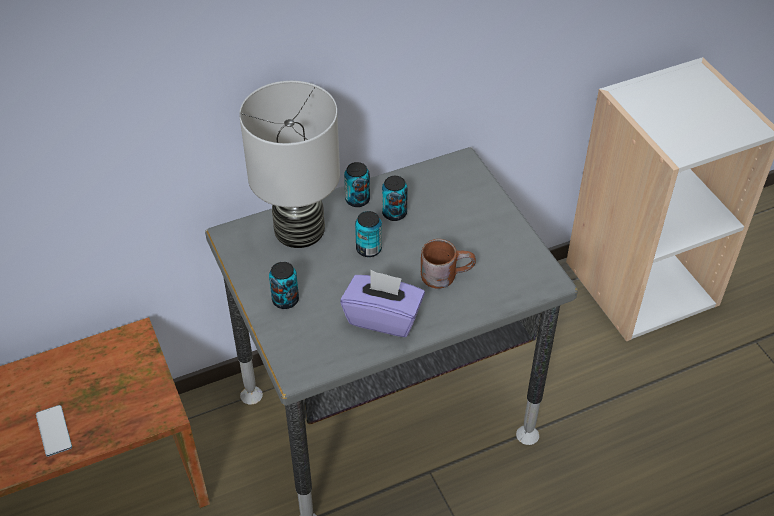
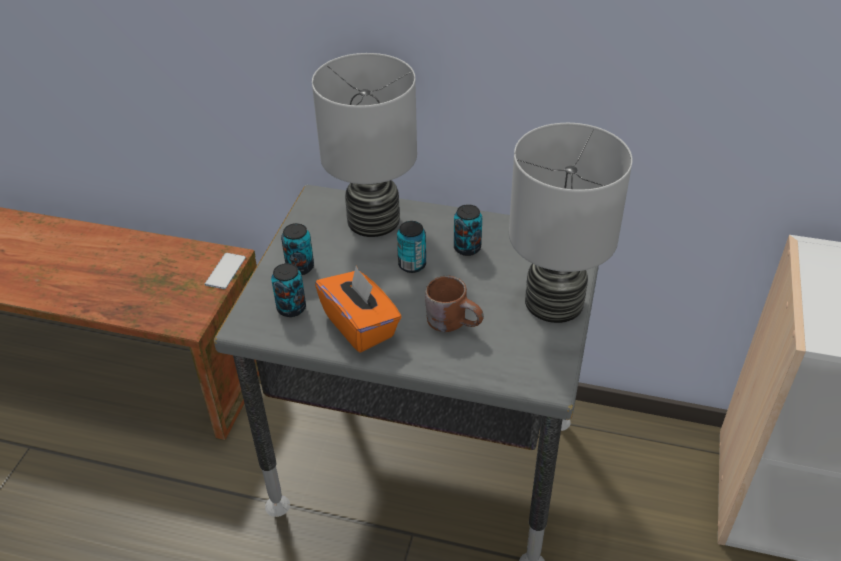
camera: 40 degrees right, 5 degrees down
(54, 431) = (109, 291): phone -> phone (225, 271)
(357, 200) = (447, 221): can -> can (291, 308)
(383, 317) = (360, 326): purple tissue box -> orange tissue box
(495, 221) = (553, 302): none -> grey table lamp

